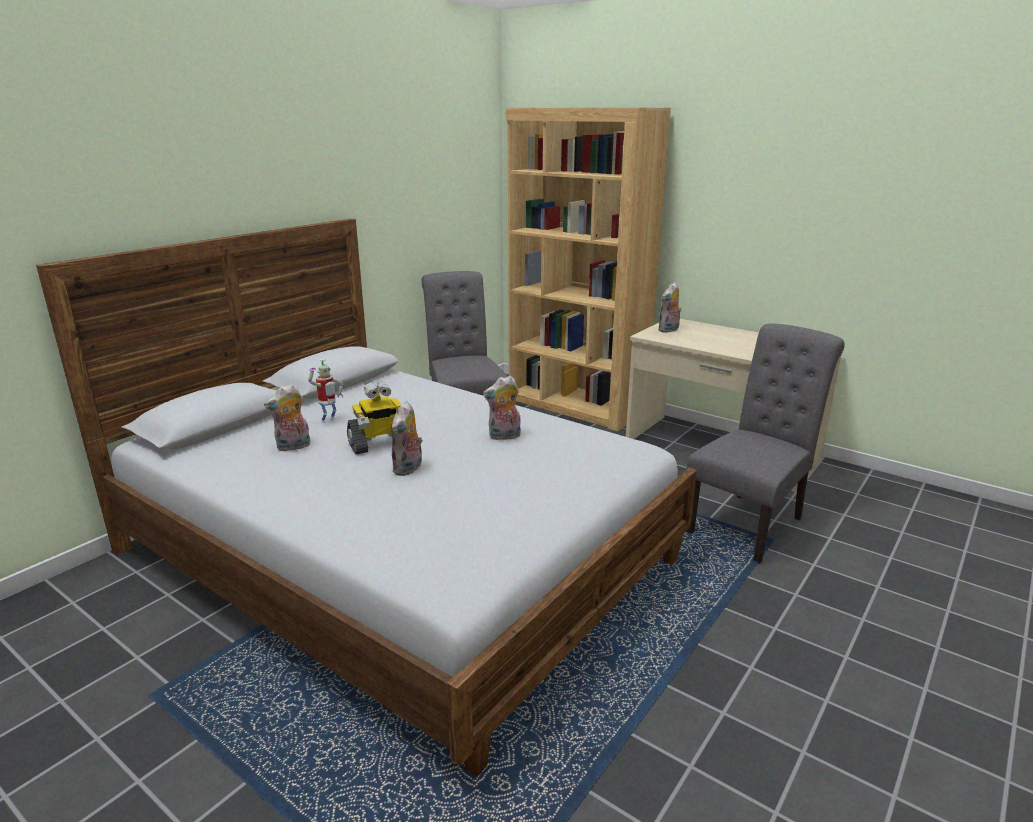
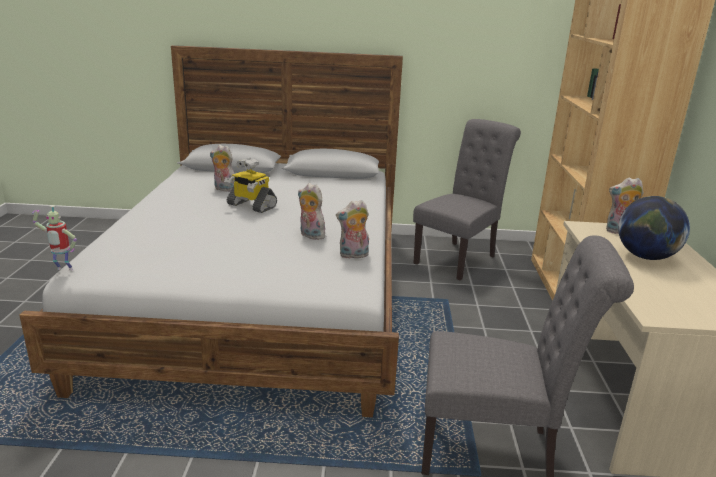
camera: 55 degrees right, 0 degrees up
(329, 421) = (269, 187): toy robot -> toy robot (63, 270)
(408, 469) = (224, 221): plush toy -> plush toy (353, 255)
(716, 338) = (645, 257): none -> globe

